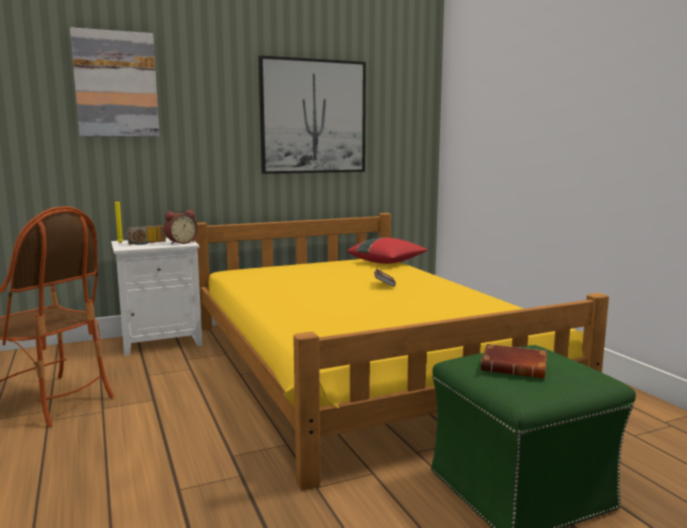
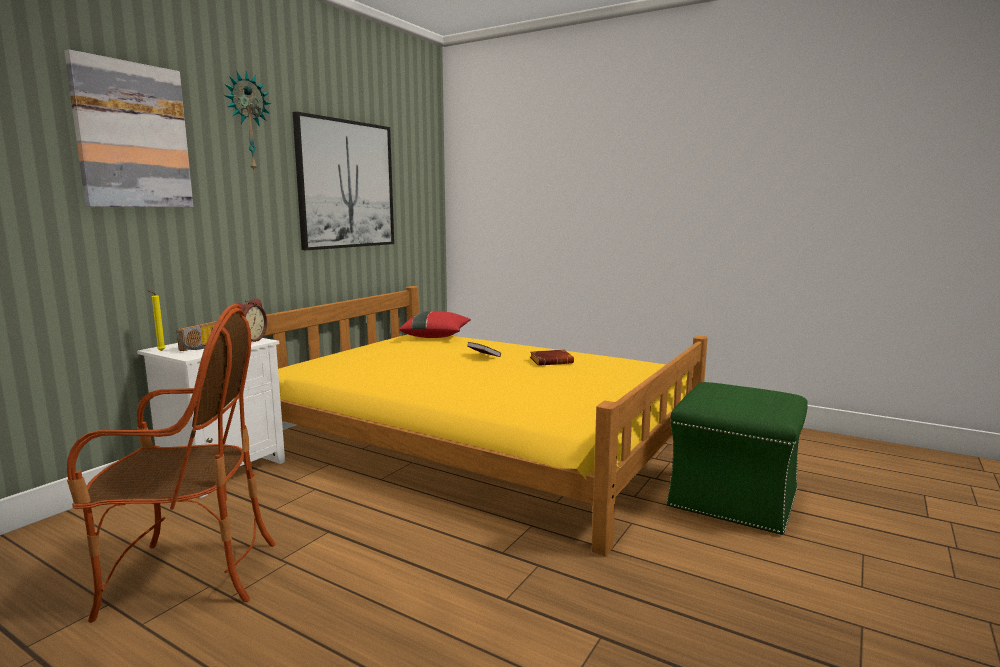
camera: 35 degrees left, 0 degrees up
(213, 68) = (247, 122): none -> wall clock
(516, 367) = (736, 399): brown book -> brown book (552, 361)

